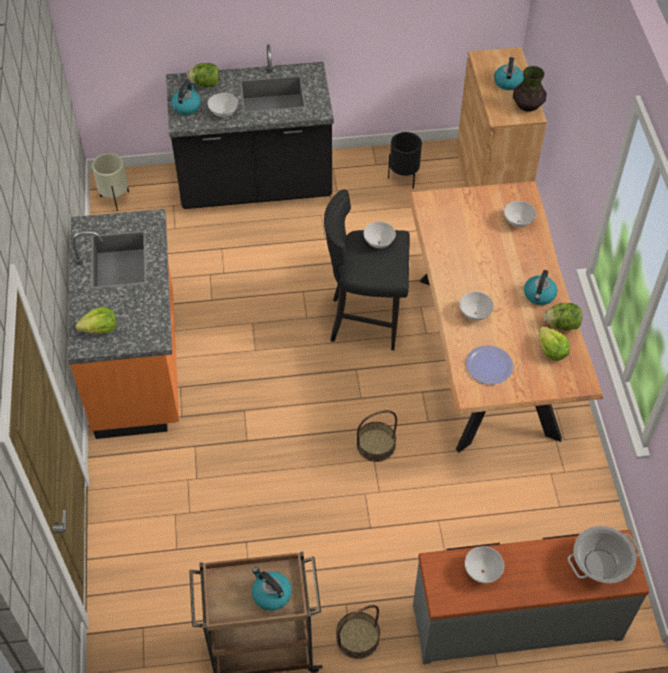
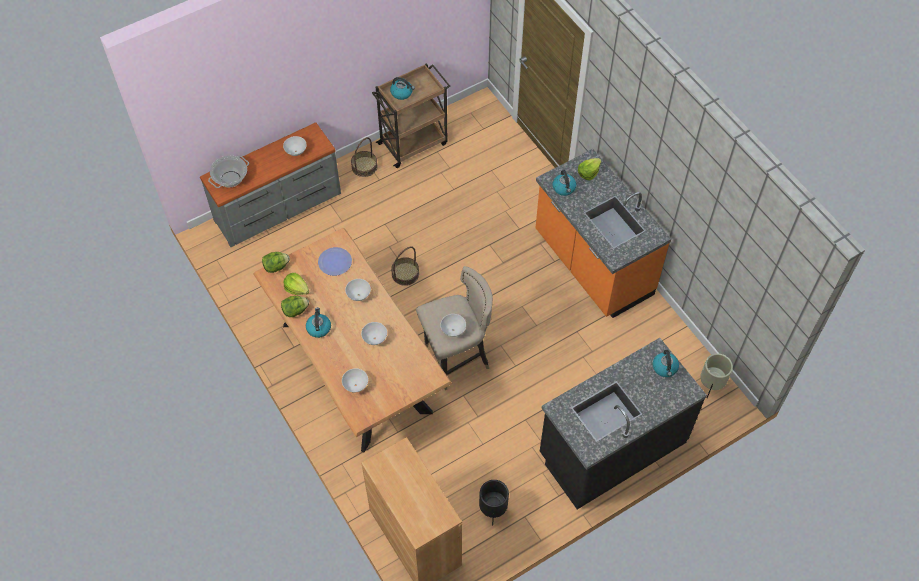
camera: 155 degrees right, 5 degrees up
(205, 84) = (667, 397): lettuce -> lettuce (276, 267)
(223, 113) = (631, 373): white bowl -> white bowl (375, 339)
(366, 321) = (456, 360): black stool -> beige stool
(507, 82) = (411, 496): kettle -> kettle (564, 188)
(527, 106) = (383, 474): vase -> none

